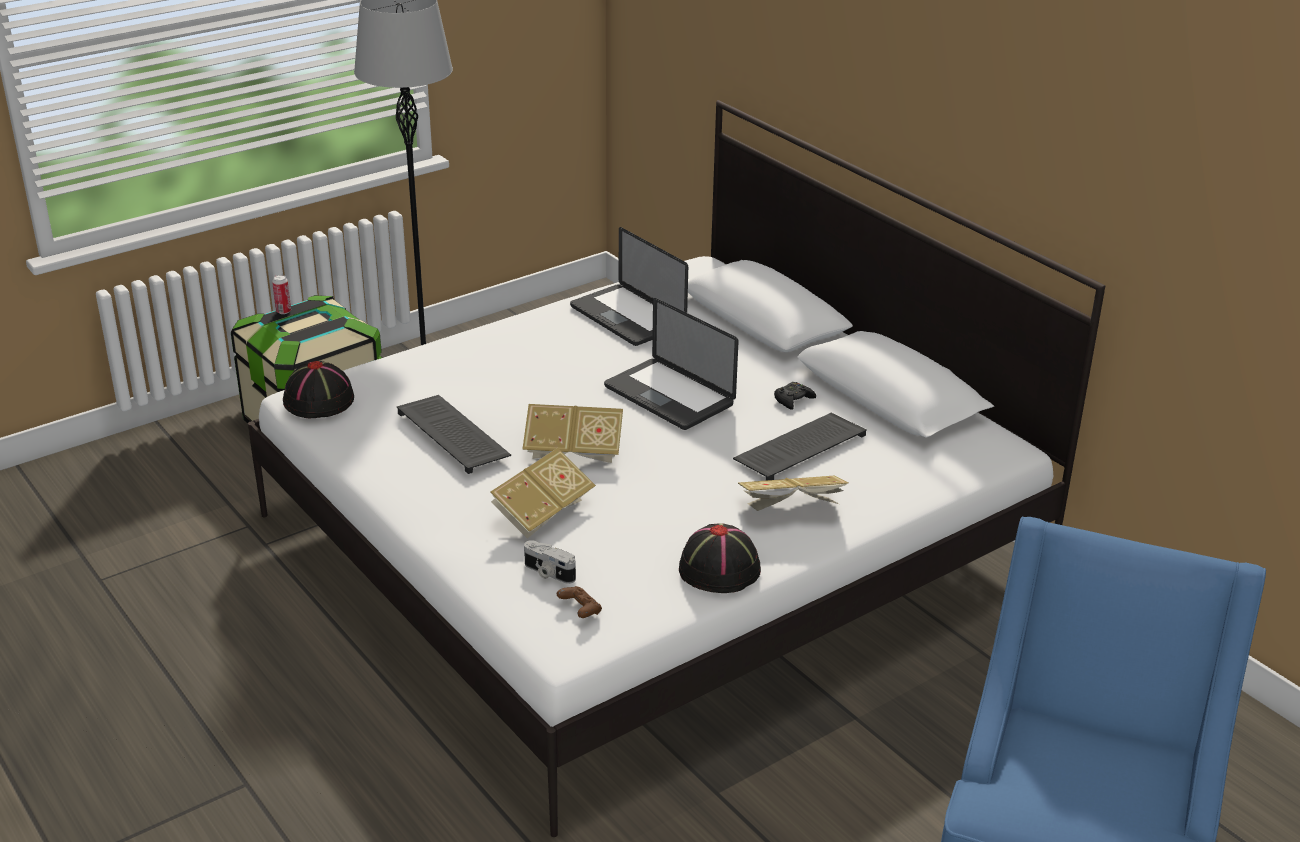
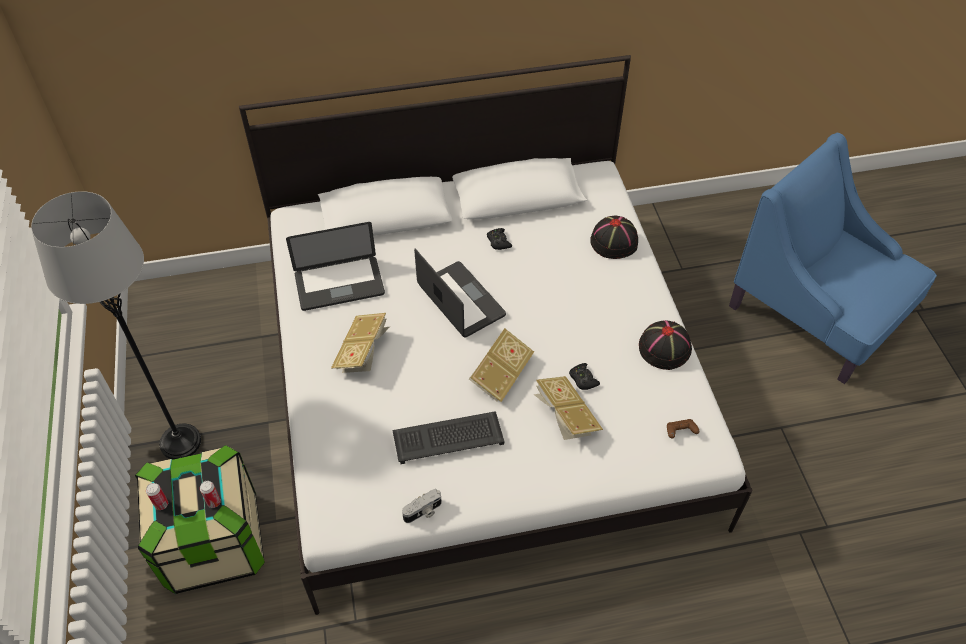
camera: 65 degrees left, 20 degrees up
(300, 335) = (214, 502): none -> can
(319, 401) = (348, 512): black hat -> black hat (614, 241)
(548, 573) = (635, 436): camera -> camera (423, 512)
(613, 513) = (583, 379): none -> black game controller
(669, 396) = (461, 300): laptop -> laptop turned 105 degrees counterclockwise
(791, 510) = (619, 291): book -> book (363, 353)
(800, 447) = (554, 260): keyboard -> none

